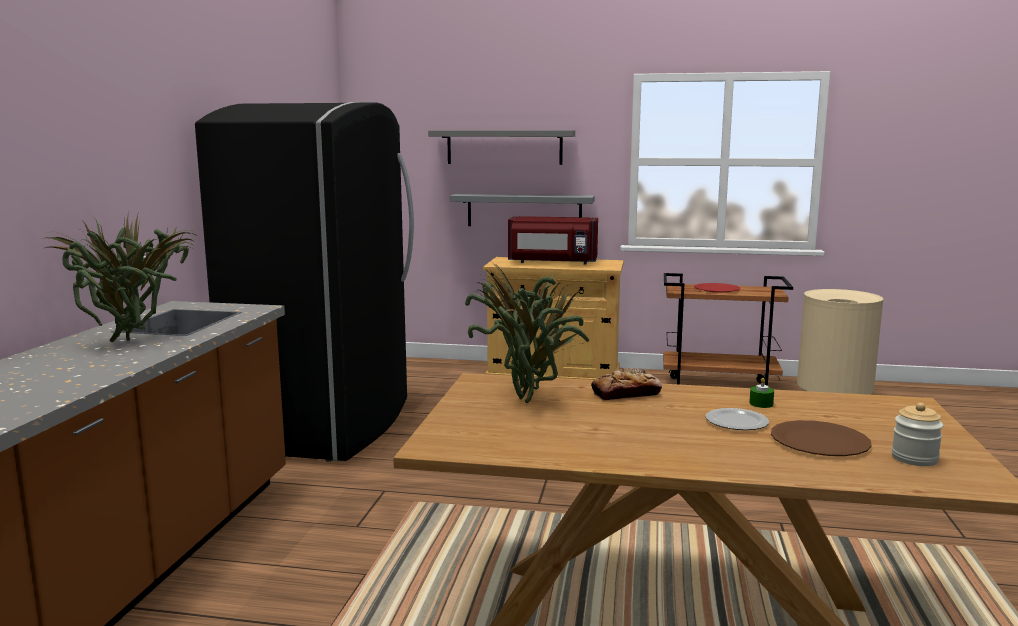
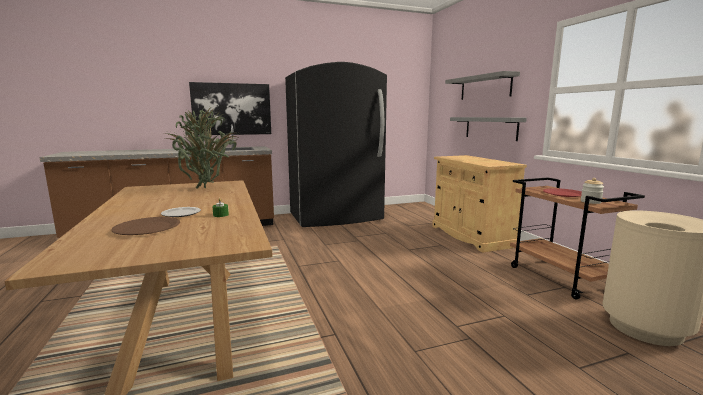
camera: 60 degrees right, 0 degrees up
(106, 213) = (232, 109): none -> picture
(552, 262) = (475, 159): red microwave -> none
(626, 394) = (224, 197): bread -> none
(914, 458) = (112, 247): jar -> jar (590, 202)

